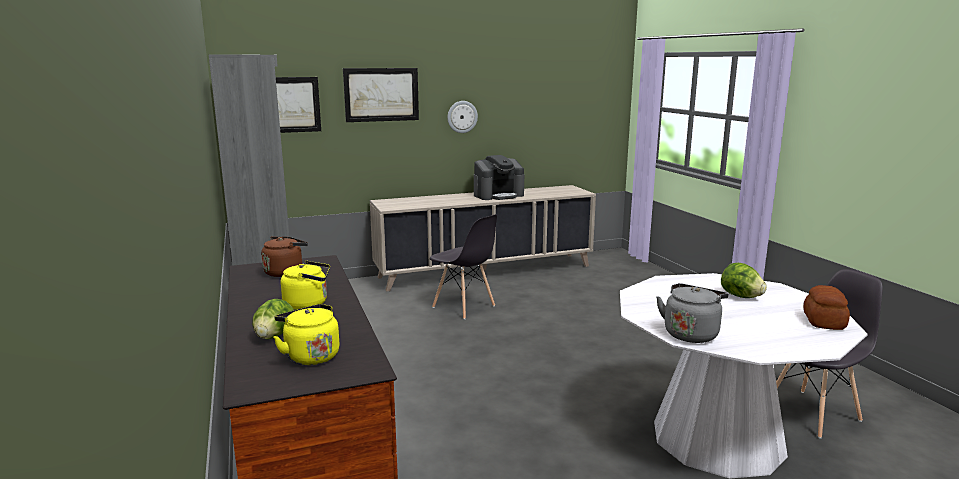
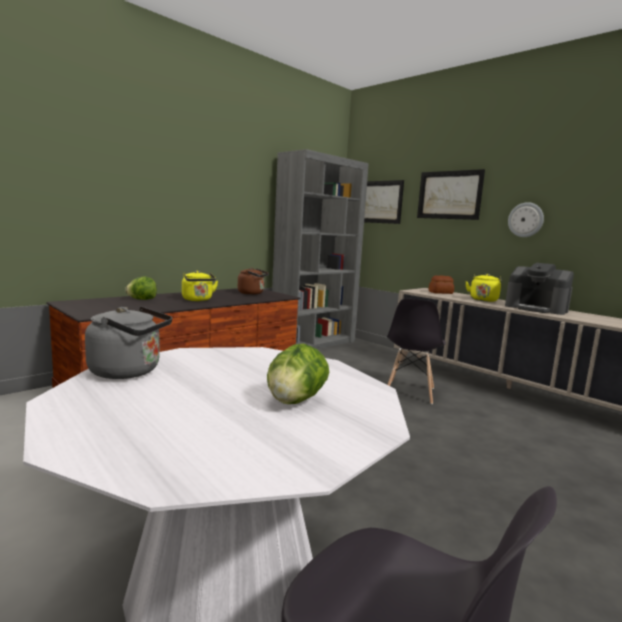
camera: 65 degrees right, 5 degrees down
(310, 356) = (112, 306): yellow kettle -> yellow kettle (483, 300)
(824, 321) = (208, 461): bread -> bread (441, 293)

